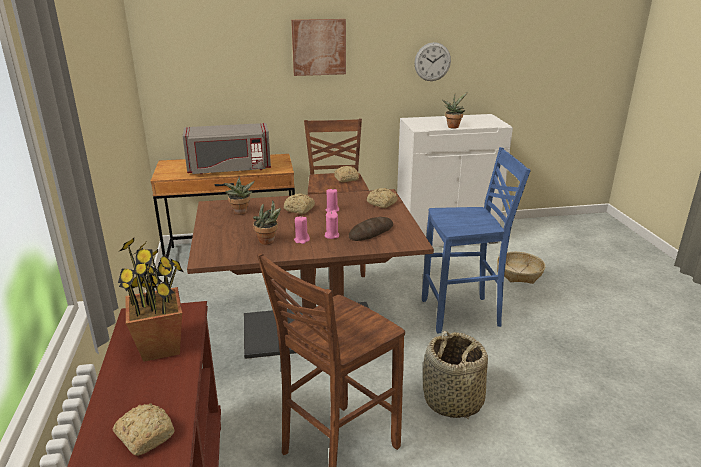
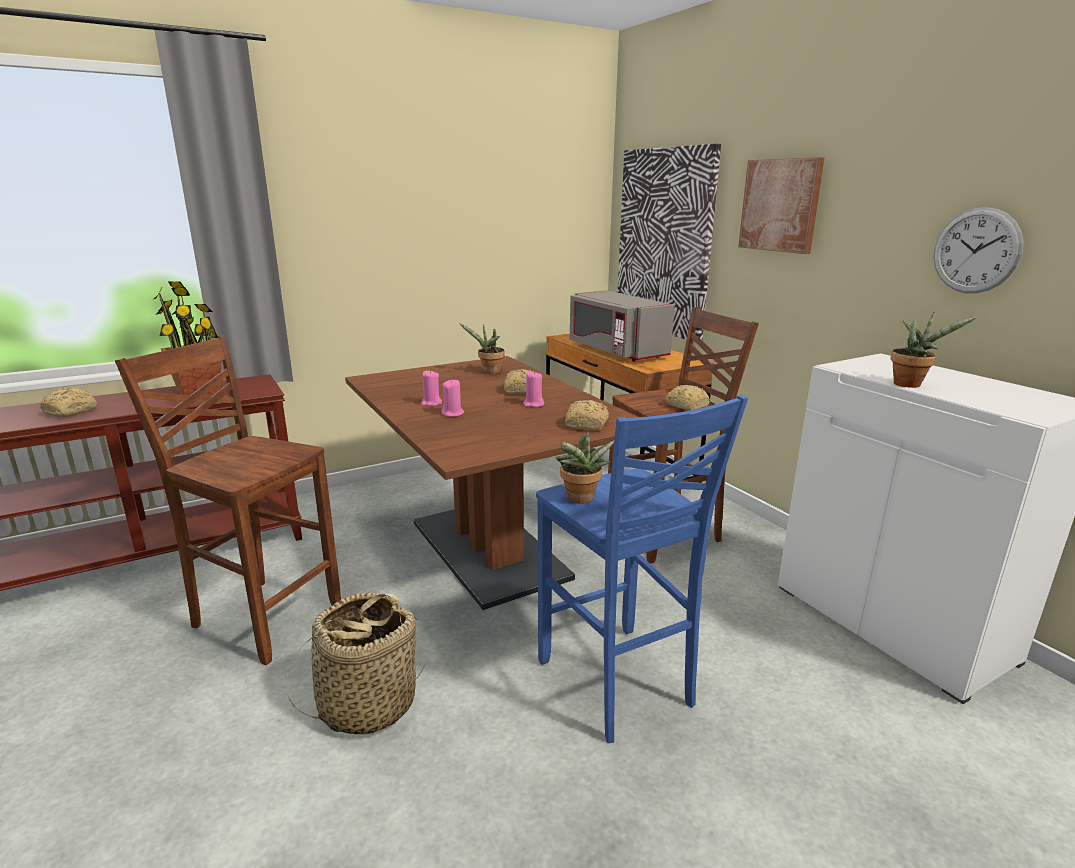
camera: 70 degrees right, 5 degrees down
(213, 80) = (664, 243): none -> picture
(269, 241) = (419, 392): potted plant -> potted plant (580, 500)
(371, 232) = (477, 430): bread -> none
(519, 273) = (855, 757): basket -> none

